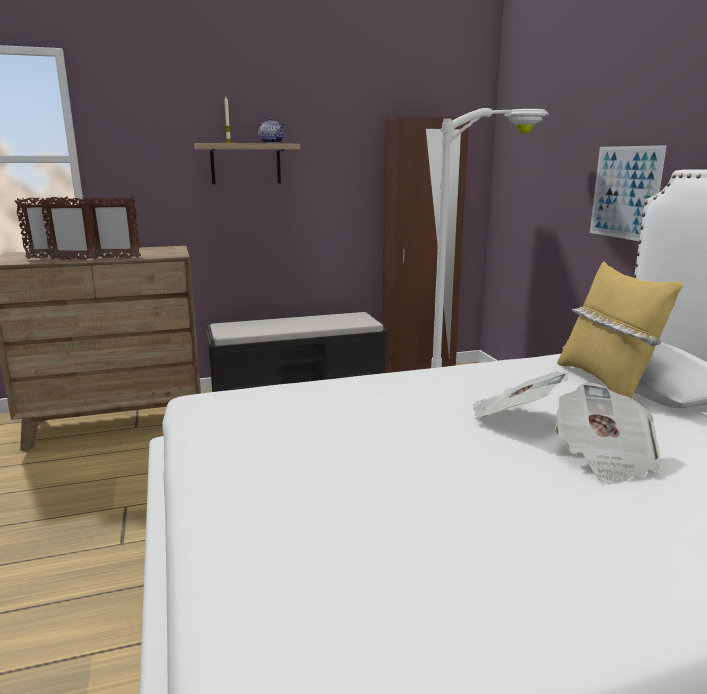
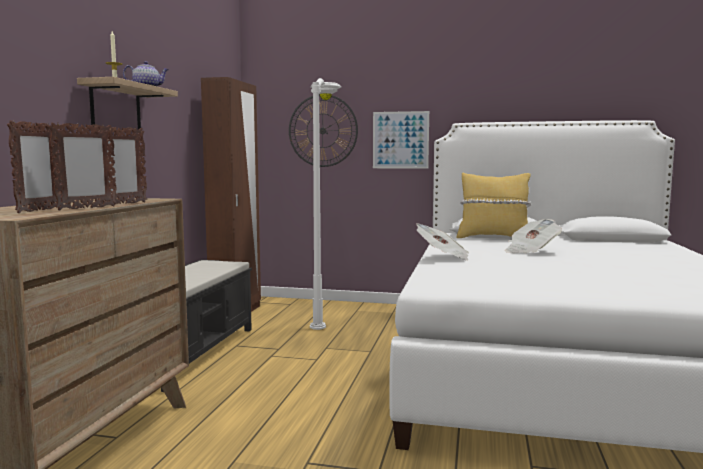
camera: 60 degrees left, 10 degrees down
(550, 173) = (322, 130): none -> wall clock
(603, 458) = (586, 251): newspaper -> newspaper (443, 257)

